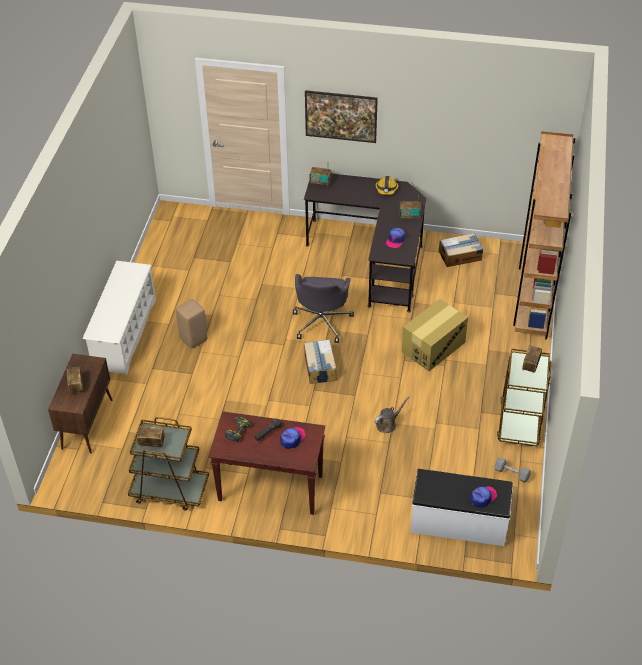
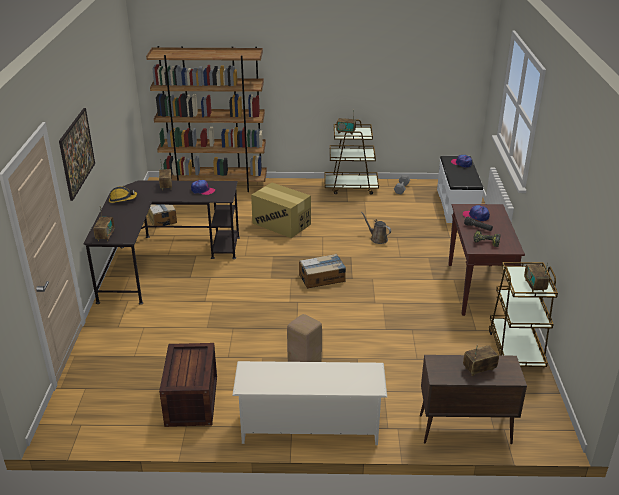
camera: 100 degrees left, 15 degrees down
(174, 273) = (191, 401): none -> crate
(322, 322) = (260, 282): grey office chair -> none

